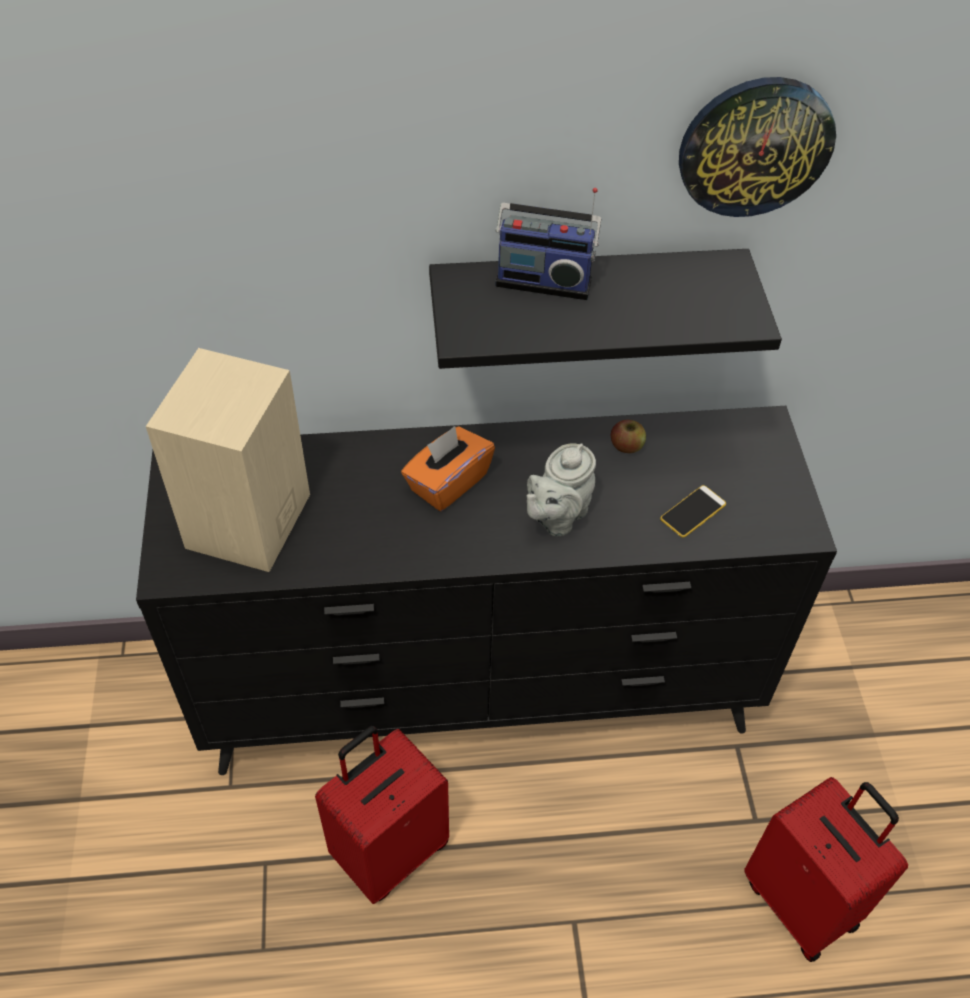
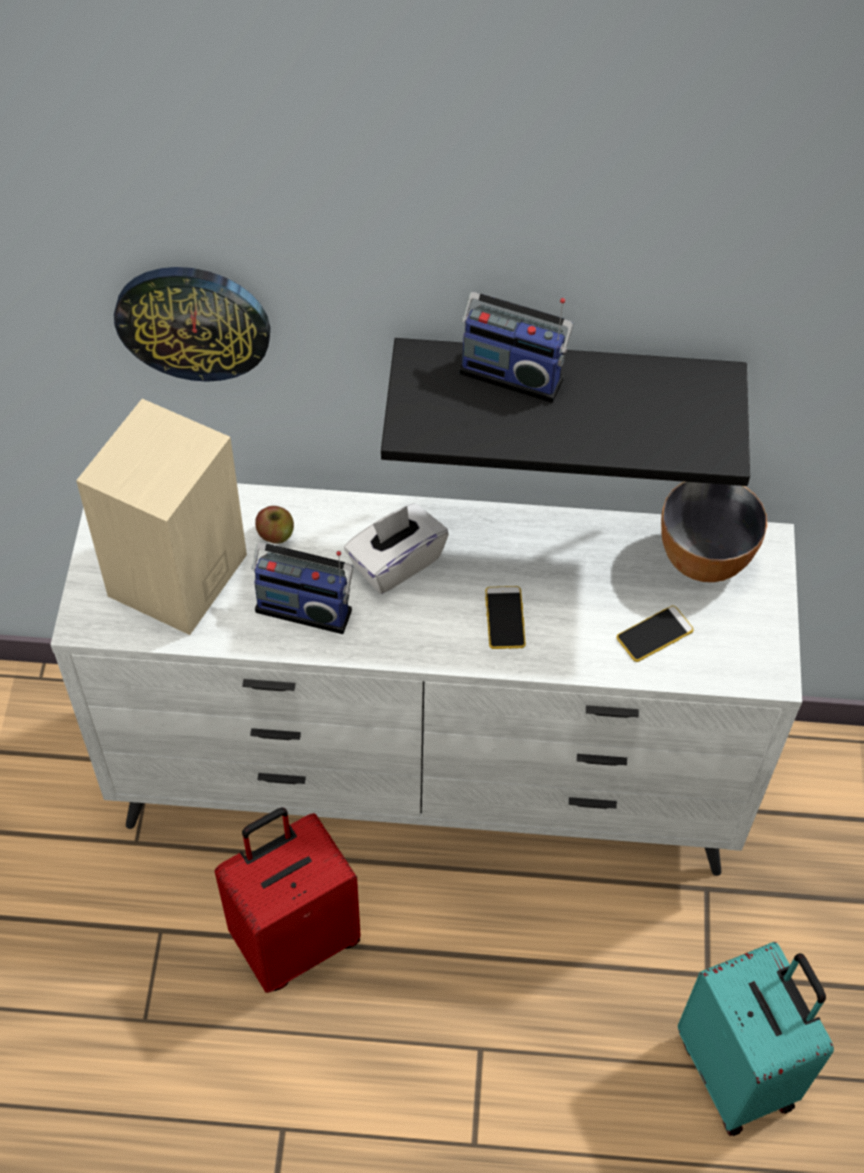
camera: 10 degrees right, 5 degrees up
(372, 532) = (305, 607): none -> radio
(447, 482) = (395, 562): orange tissue box -> white tissue box
(482, 692) = (430, 782): black dresser -> white dresser
(557, 516) = (505, 618): grey teapot -> phone
(626, 446) = (600, 547): apple -> apple (275, 534)
(719, 443) = (704, 558): none -> bowl
(755, 146) = (749, 267): wall clock -> wall clock (193, 321)
(802, 901) = (738, 1071): red suitcase -> turquoise suitcase

